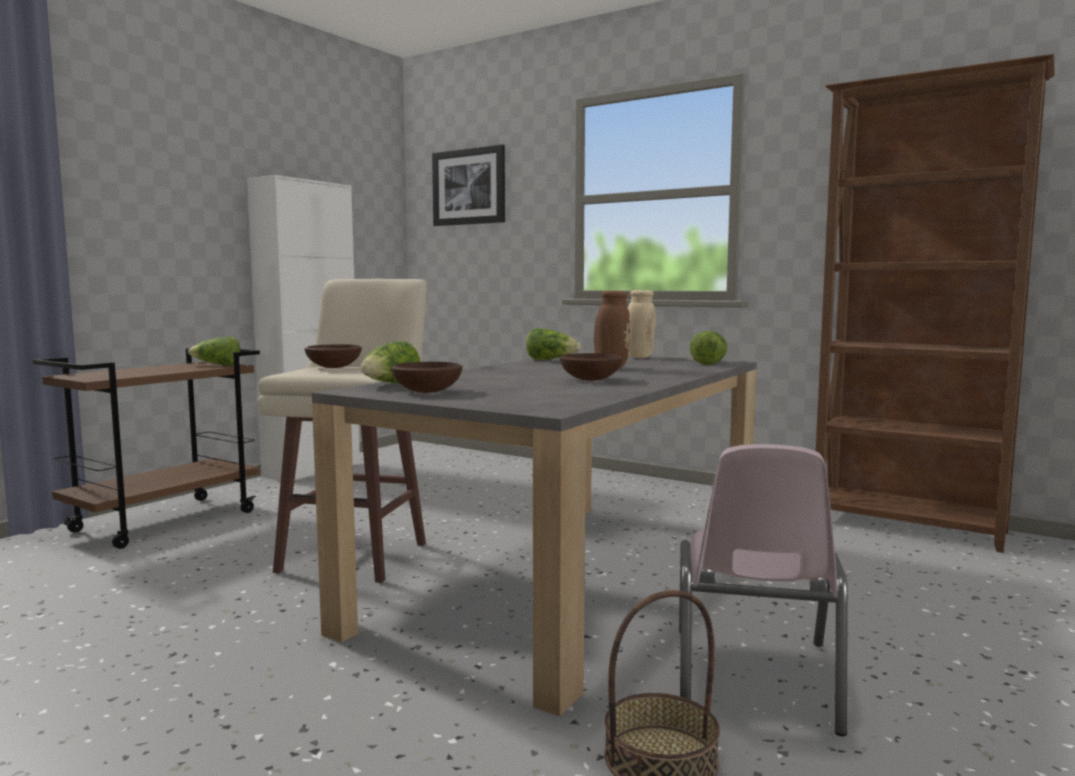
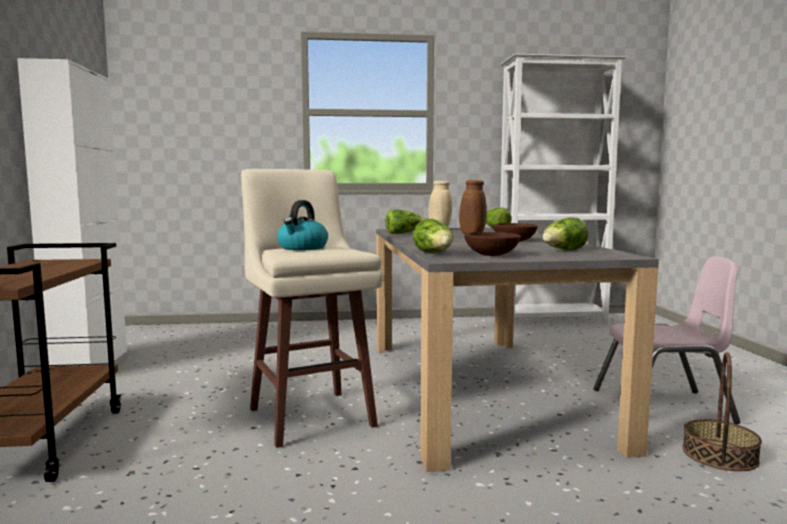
camera: 40 degrees left, 0 degrees up
(217, 365) = (69, 261): lettuce -> lettuce (563, 251)
(334, 367) = (302, 248): brown bowl -> kettle
(469, 187) = (190, 92): picture -> none
(753, 679) = (663, 406): pink chair -> pink chair turned 60 degrees counterclockwise
(909, 527) = (552, 320): brown bookcase -> white bookcase

